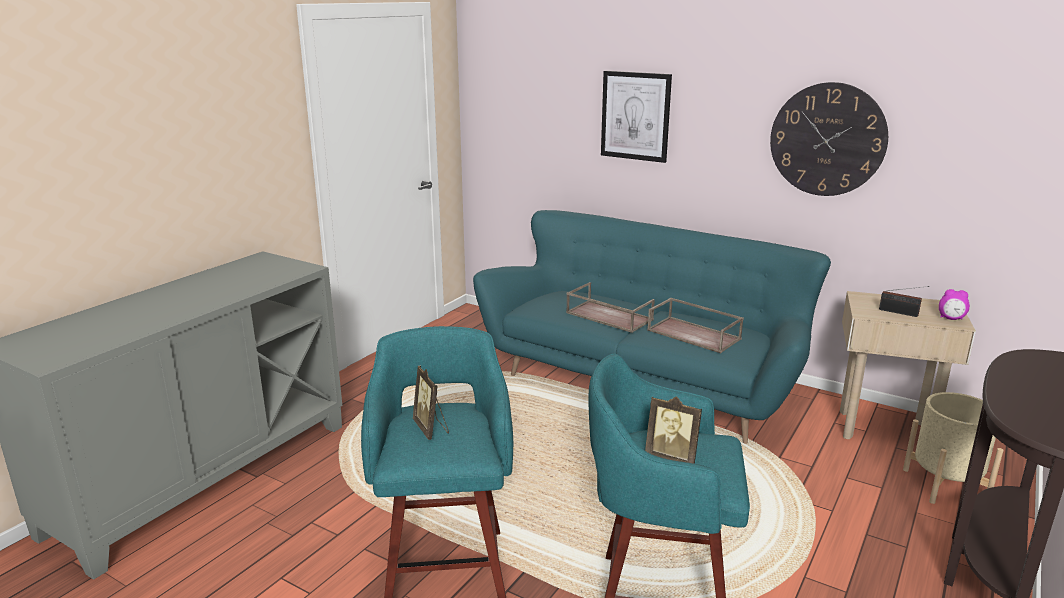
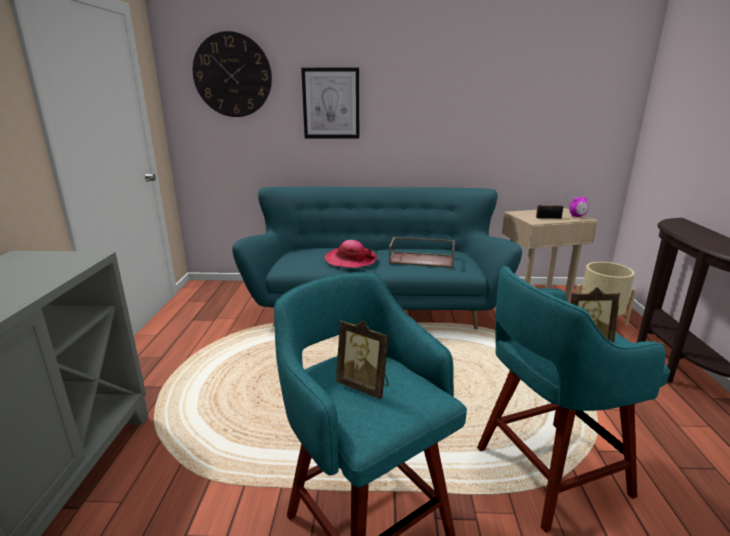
camera: 30 degrees left, 0 degrees up
(608, 316) = (350, 260): brown tray -> hat
(827, 140) = (477, 109): wall clock -> wall clock (232, 75)

